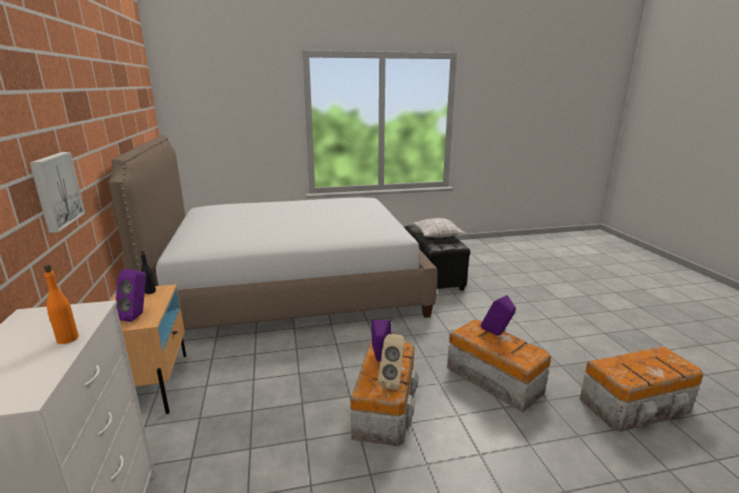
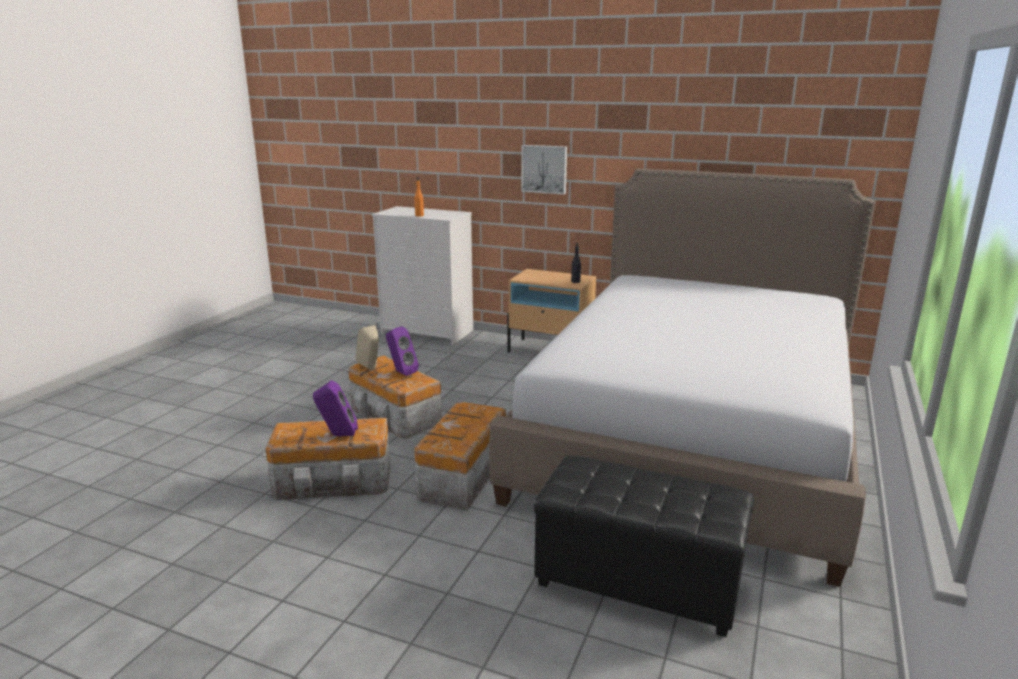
camera: 125 degrees right, 0 degrees up
(137, 316) = (534, 277): purple speaker -> none
(437, 235) = (640, 493): pillow -> none
(636, 406) = (162, 542): storage box -> storage box (462, 476)

